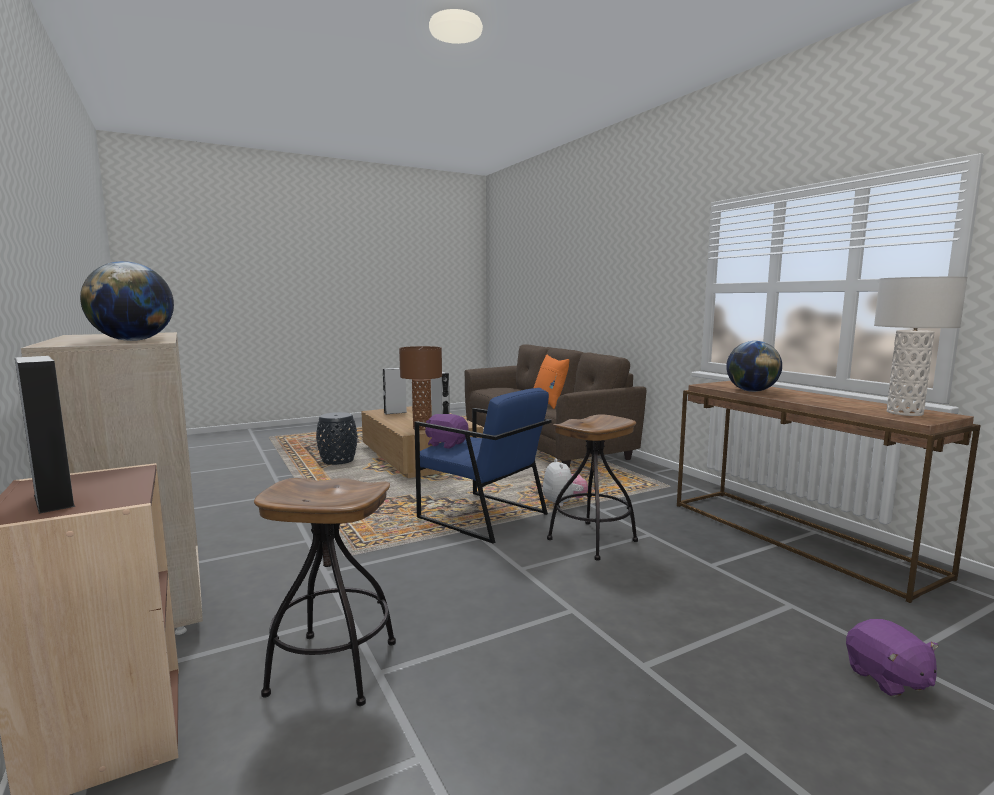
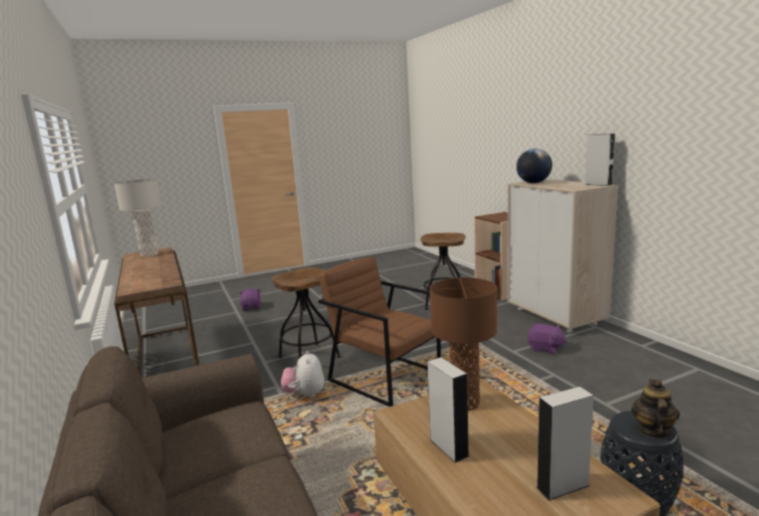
camera: 175 degrees left, 5 degrees up
(54, 500) = (502, 215): grey speaker -> grey speaker (598, 184)
(334, 414) = (653, 430): none -> teapot
(446, 444) = (413, 321): purple plush toy -> purple plush toy (545, 348)
(482, 516) = (385, 377): blue armchair -> brown armchair
(549, 404) = (232, 449): orange pillow -> none
(751, 391) = (161, 274): globe -> none

